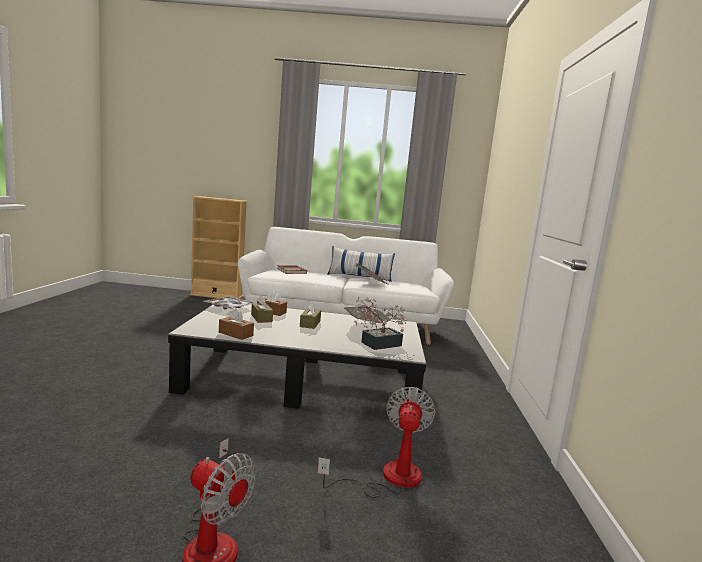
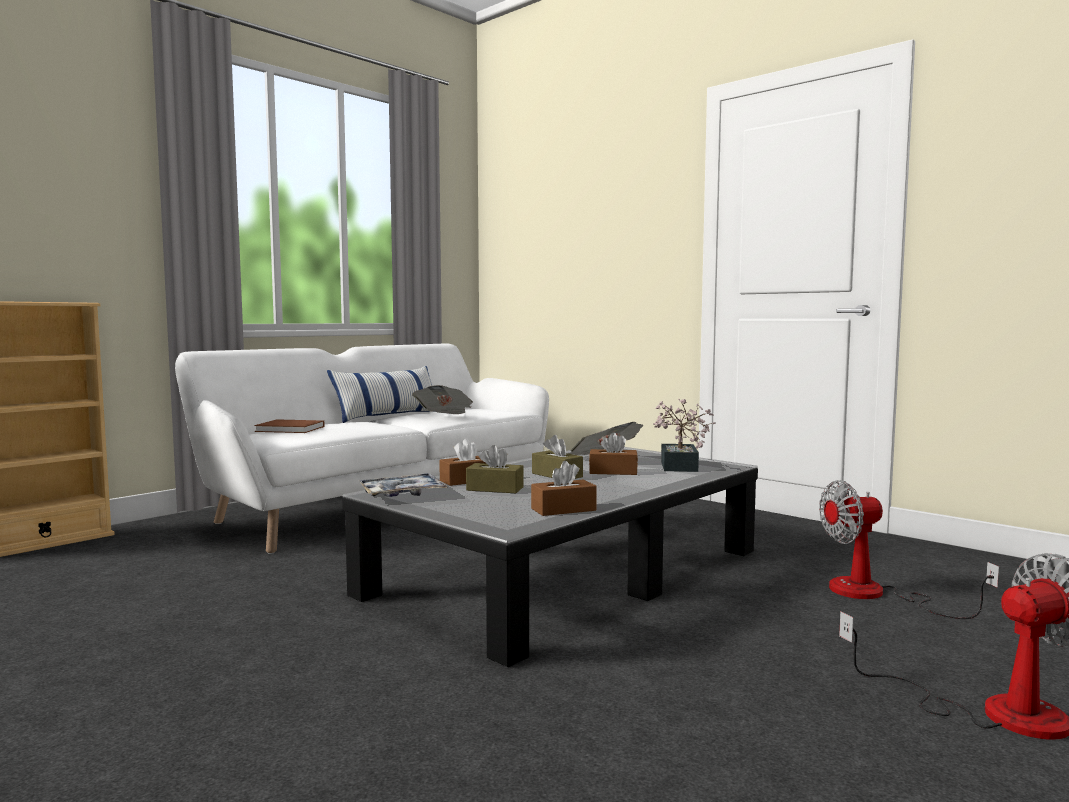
camera: 50 degrees left, 5 degrees down
(338, 332) = (613, 472): none -> brown tissue box
(389, 478) = (876, 594): fan -> fan turned 60 degrees counterclockwise

